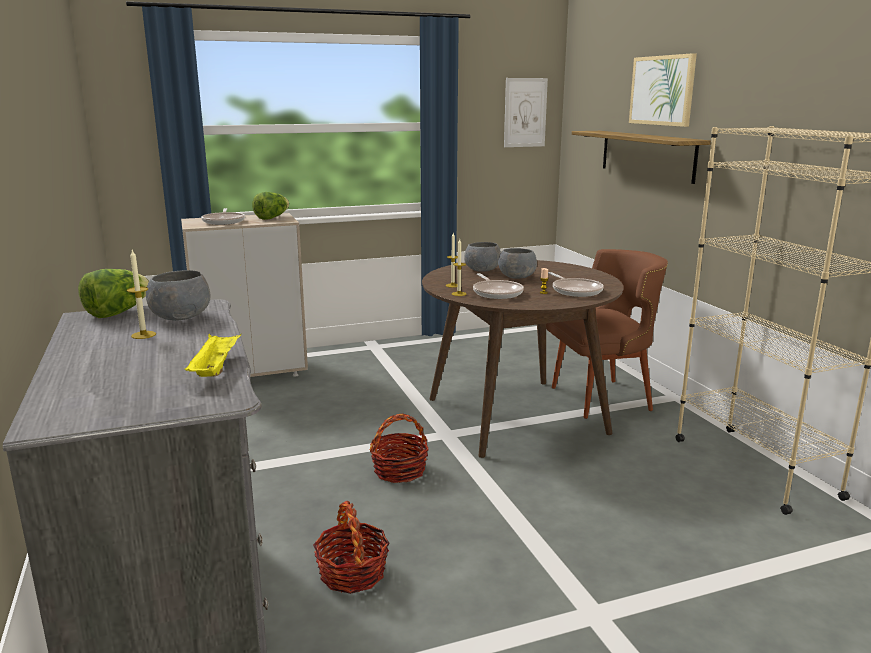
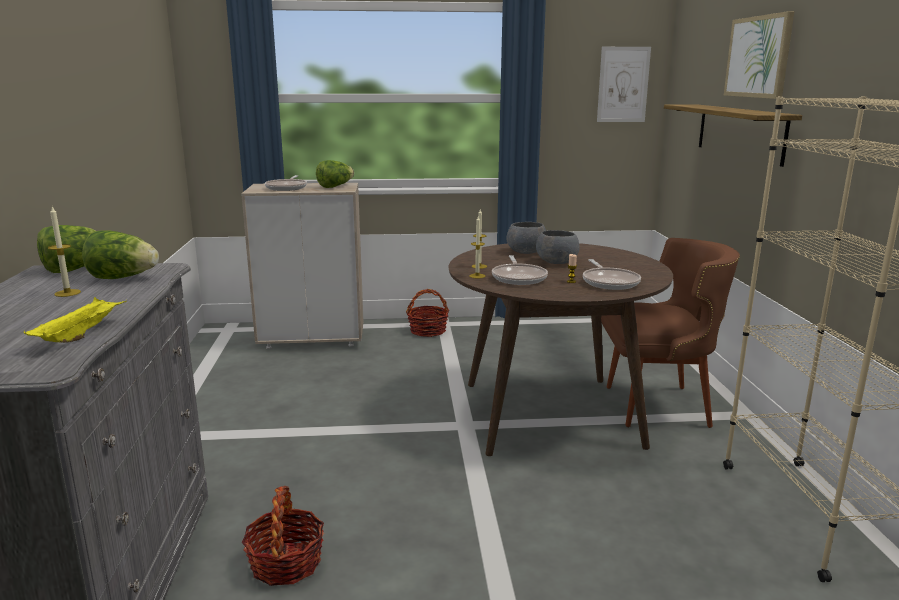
camera: 15 degrees right, 0 degrees up
(180, 317) = (123, 278): grey bowl -> lettuce
(399, 470) = (395, 458): basket -> basket (428, 331)

